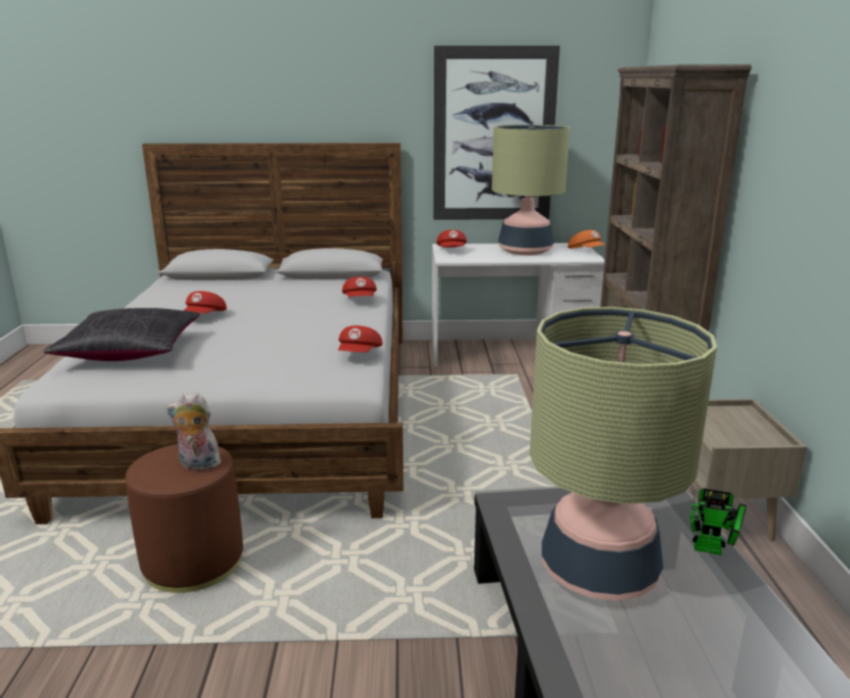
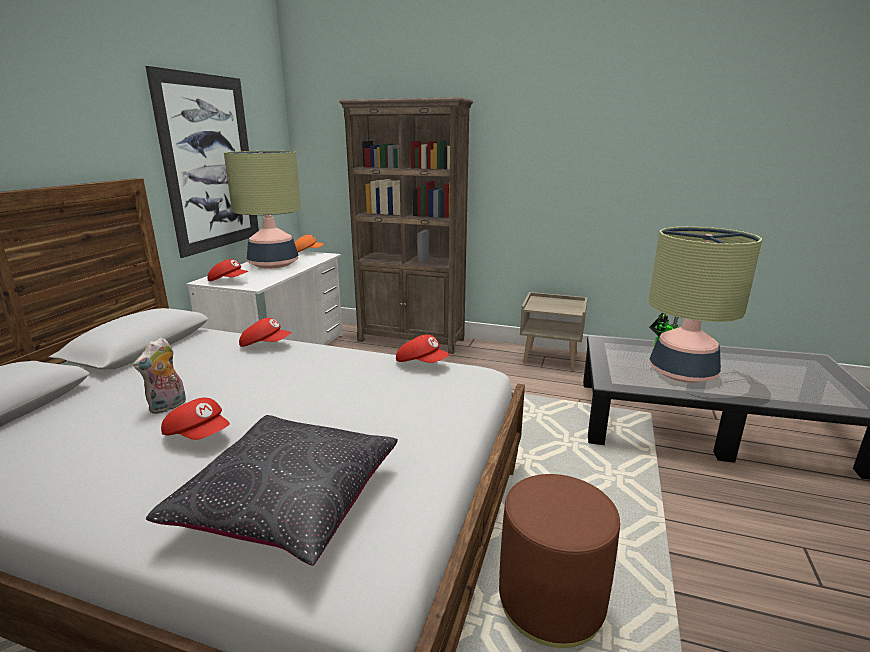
camera: 70 degrees left, 0 degrees up
(197, 465) = (566, 493): plush toy -> plush toy (168, 407)

